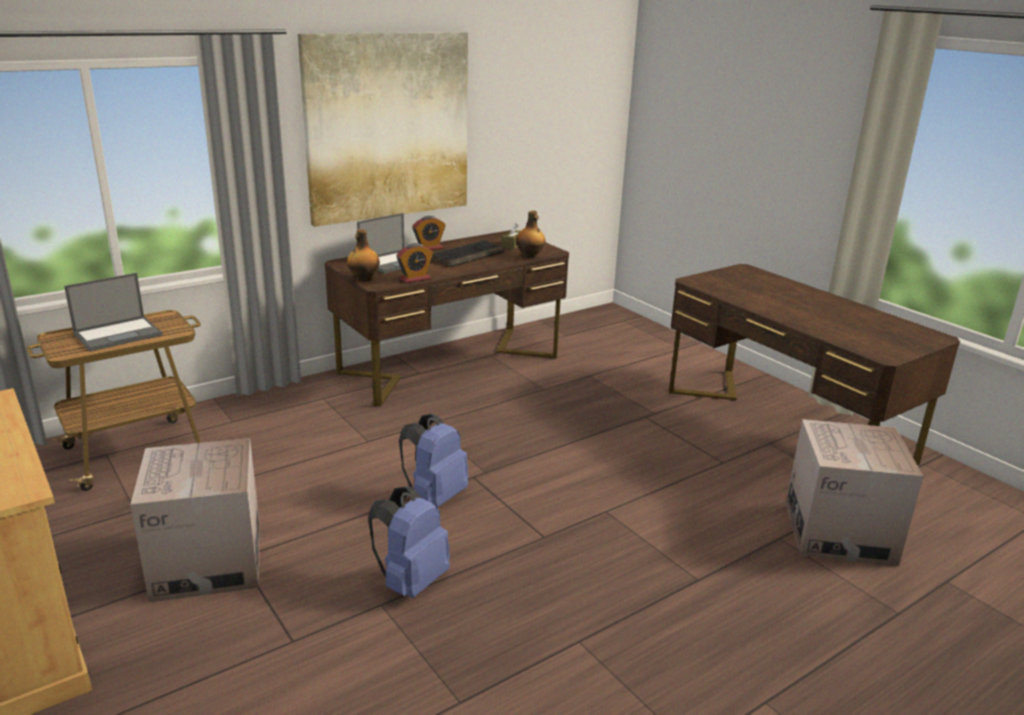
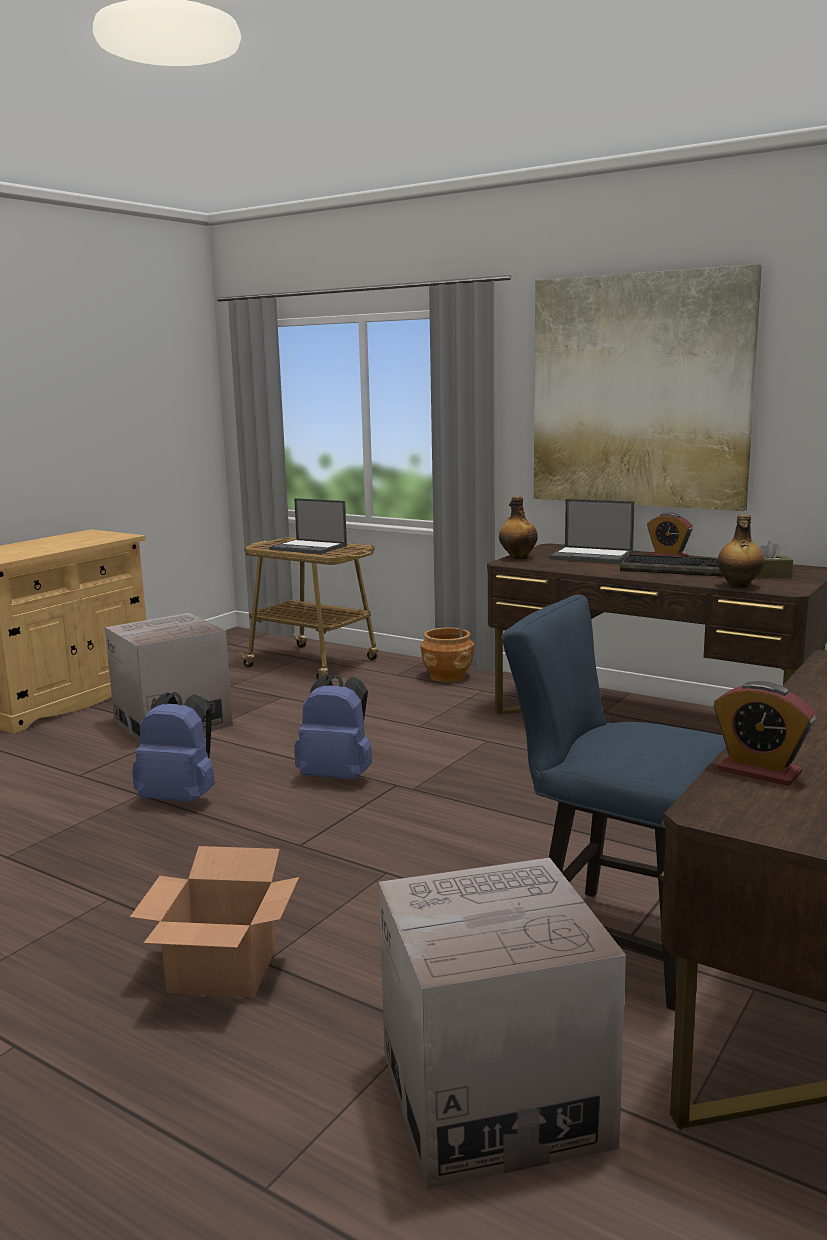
camera: 70 degrees right, 10 degrees down
(270, 402) = (448, 676): none -> brown planter
(415, 279) = (553, 567): alarm clock -> alarm clock (759, 771)
(701, 597) = (225, 969): none -> cardboard box
(715, 462) = (614, 939): none -> blue chair

